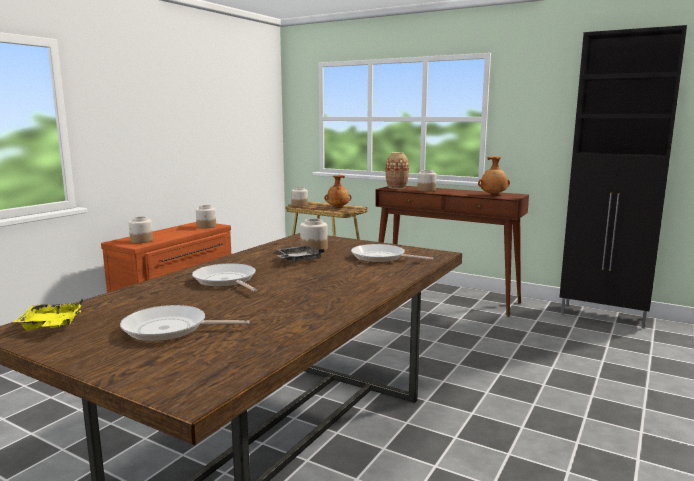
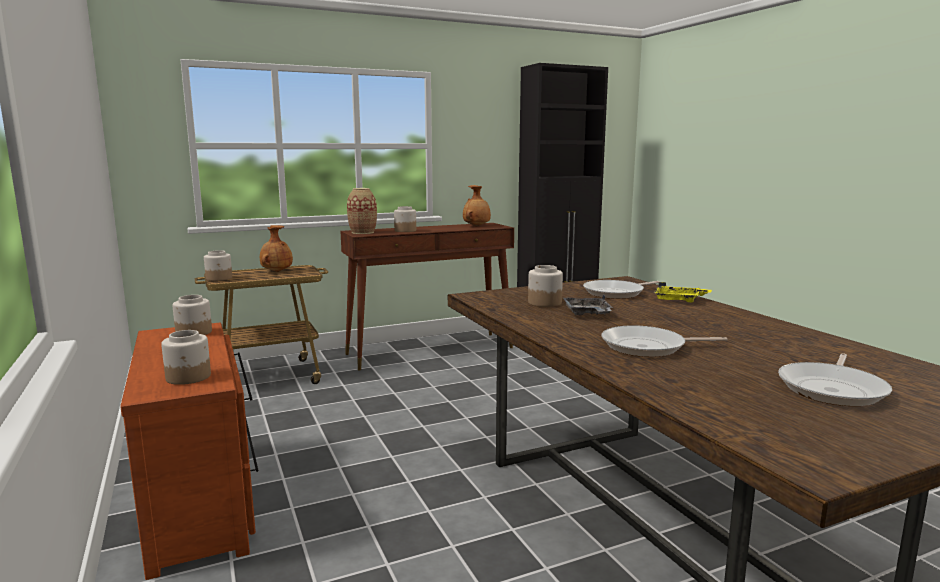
camera: 55 degrees left, 0 degrees up
(51, 325) = (795, 443): yellow tray -> yellow tray (679, 300)

